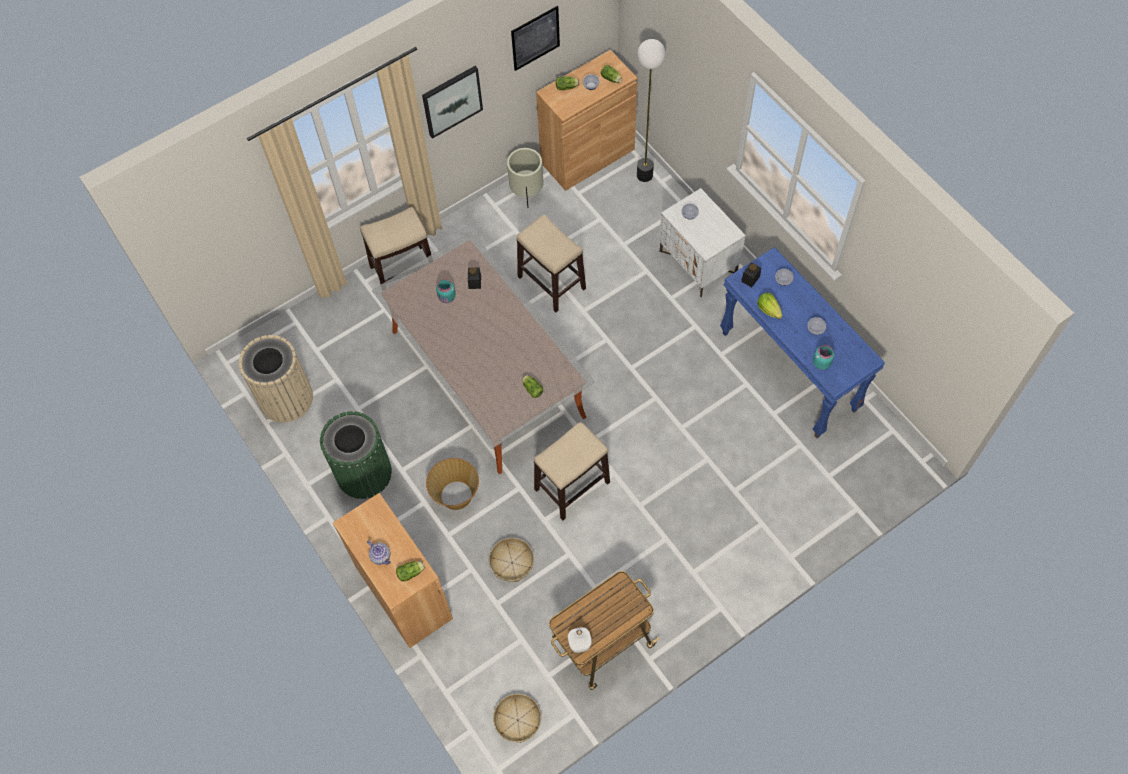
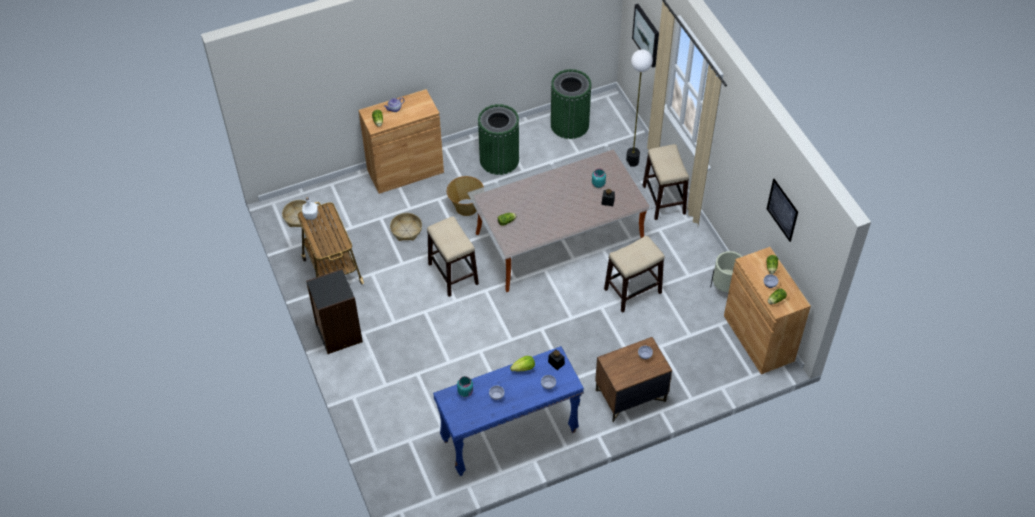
camera: 100 degrees right, 10 degrees down
(286, 398) = (569, 124): beige trash can -> green trash can
(452, 101) = (738, 162): picture -> picture (646, 35)
(644, 175) = (731, 376): floor lamp -> floor lamp (632, 161)
(698, 263) = (630, 396): white nightstand -> brown nightstand
(702, 603) = (338, 333): none -> black bookcase

